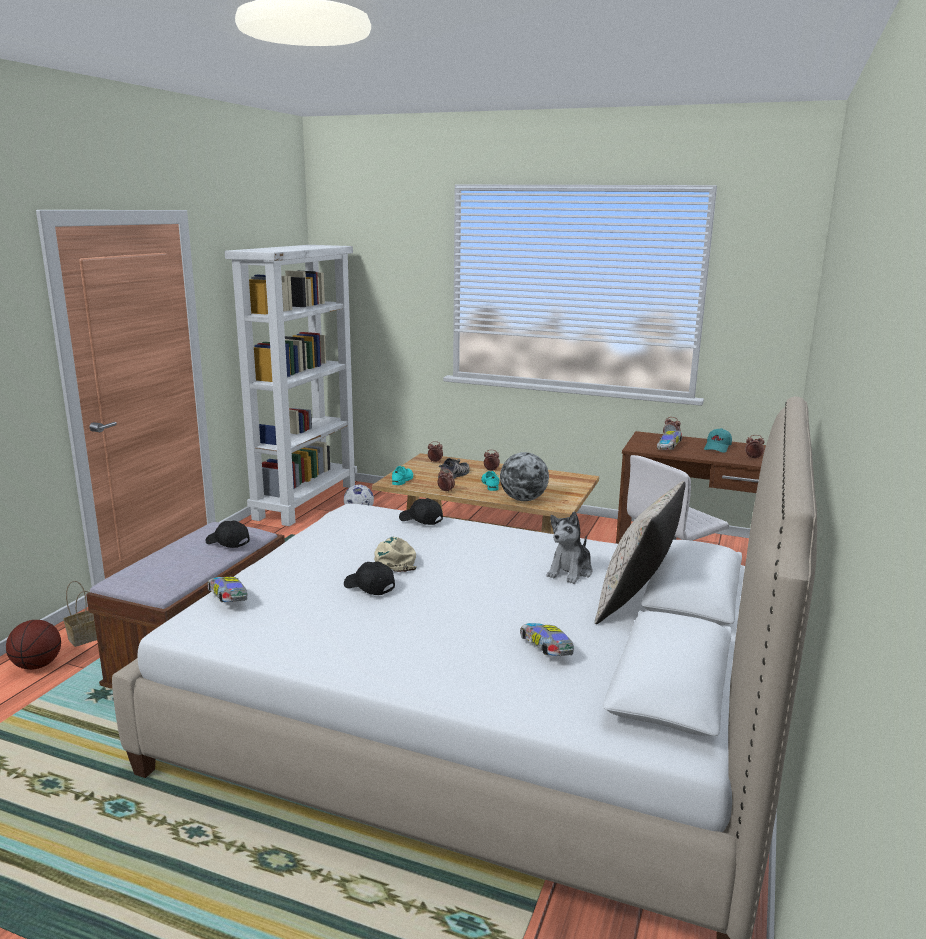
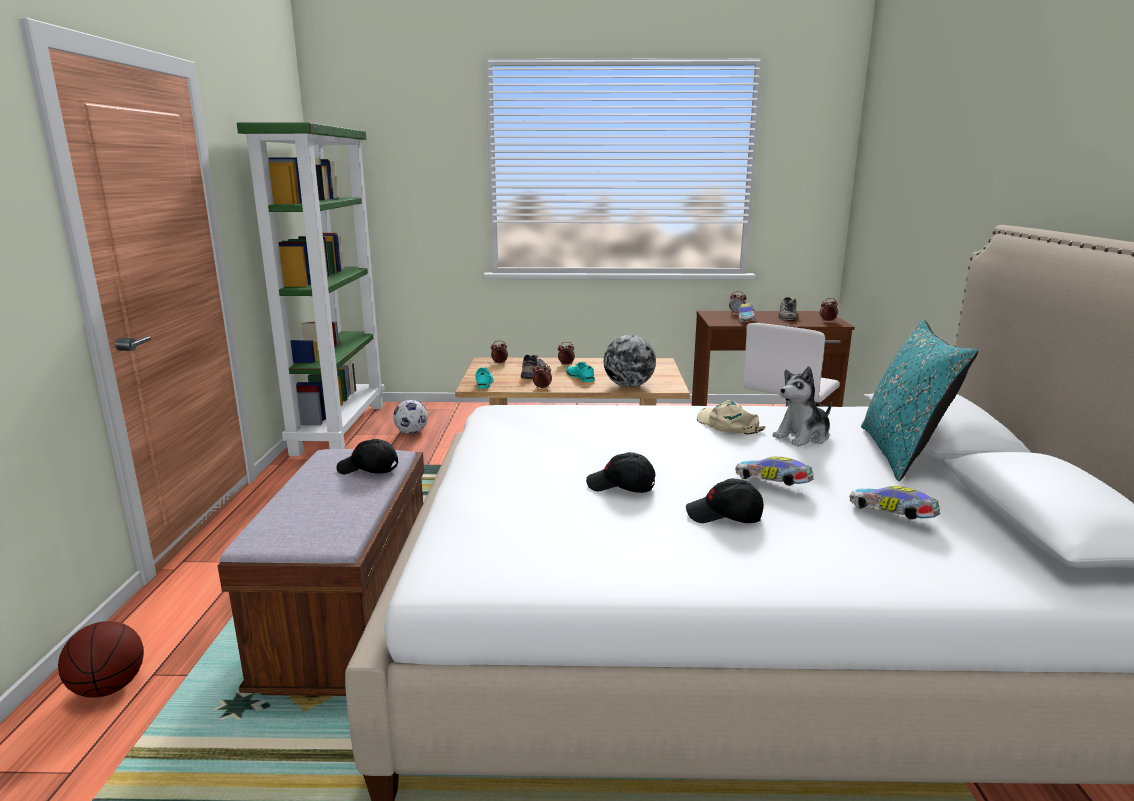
camera: 20 degrees left, 0 degrees up
(86, 637) = (161, 632): basket -> none
(228, 599) = (467, 530): toy car -> toy car (774, 484)
(306, 500) = (339, 428): white bookcase -> green bookcase
(394, 559) = (615, 452): beige cap -> beige cap (727, 424)
(420, 520) = (589, 410): black cap -> black cap (724, 516)
(570, 572) = (803, 437): plush toy -> plush toy turned 45 degrees clockwise
(637, 602) = (902, 454): beige pillow -> turquoise pillow
(717, 448) = (786, 316): turquoise cap -> shoe

